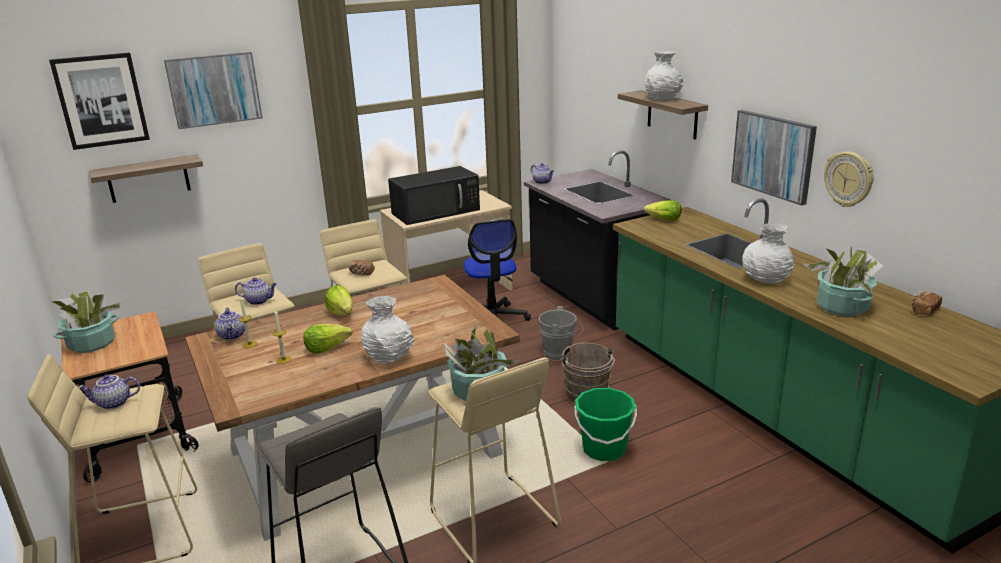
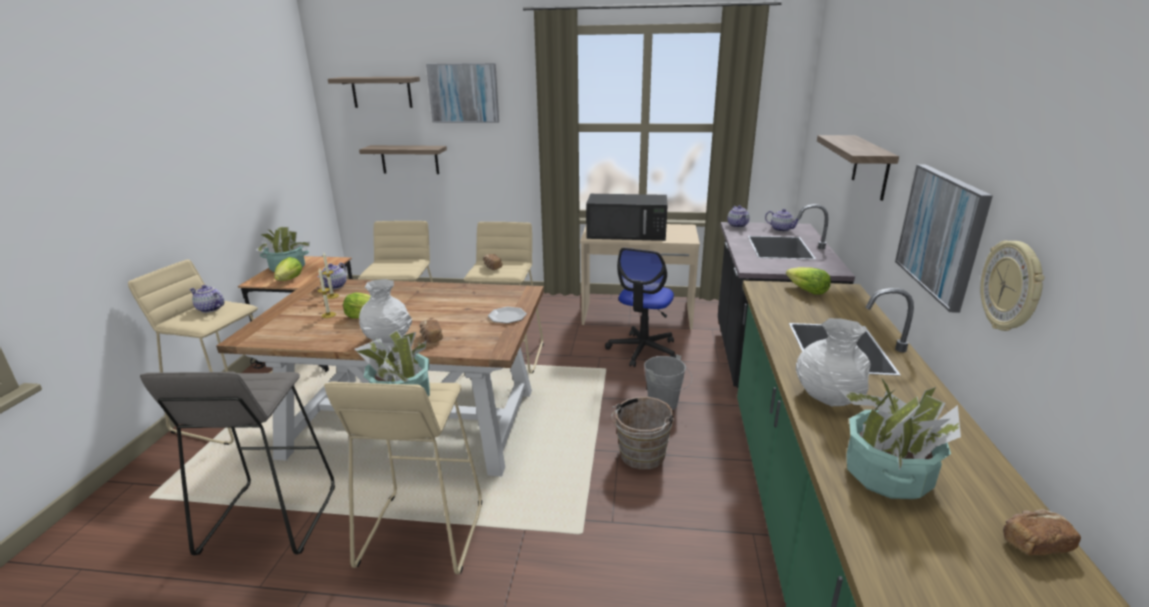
camera: 35 degrees right, 0 degrees up
(101, 100) = (381, 92): picture -> shelf
(259, 301) = (397, 267): teapot -> teapot (781, 229)
(341, 313) = (422, 293): lettuce -> lettuce (290, 280)
(425, 343) = (431, 338): none -> bread
(459, 306) = (507, 316): none -> plate
(604, 449) = (592, 519): green bucket -> none
(662, 99) = (855, 144): white vase -> none

